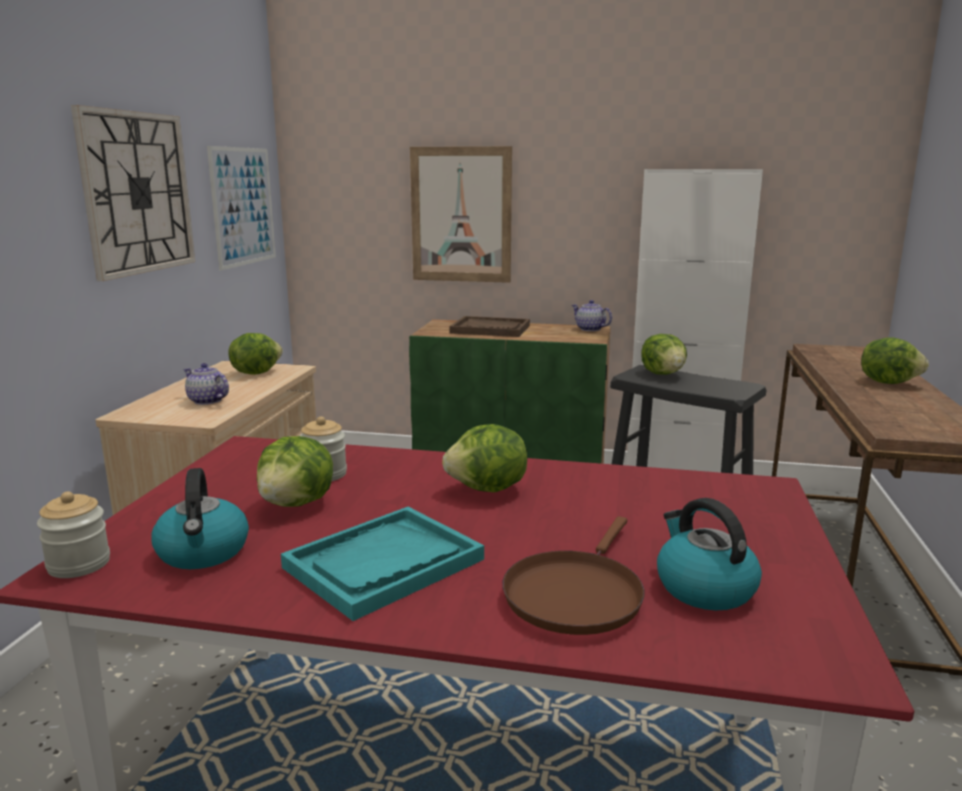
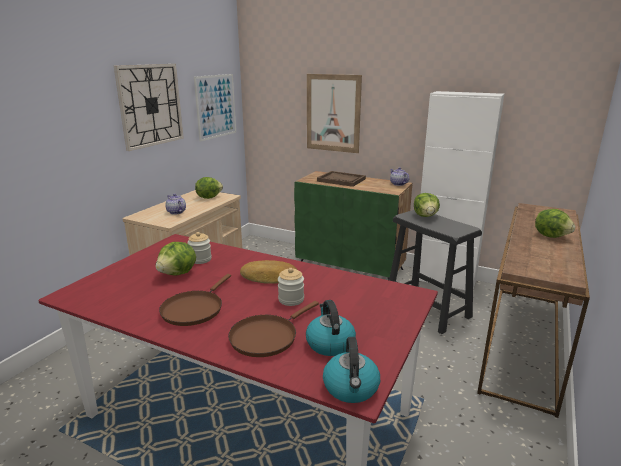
camera: 15 degrees right, 5 degrees up
(79, 564) = (74, 291): jar -> jar (291, 299)
(203, 552) = (124, 292): kettle -> kettle (351, 388)
(383, 564) = (194, 309): turquoise tray -> brown frying pan
(488, 489) = (269, 277): lettuce -> bread

